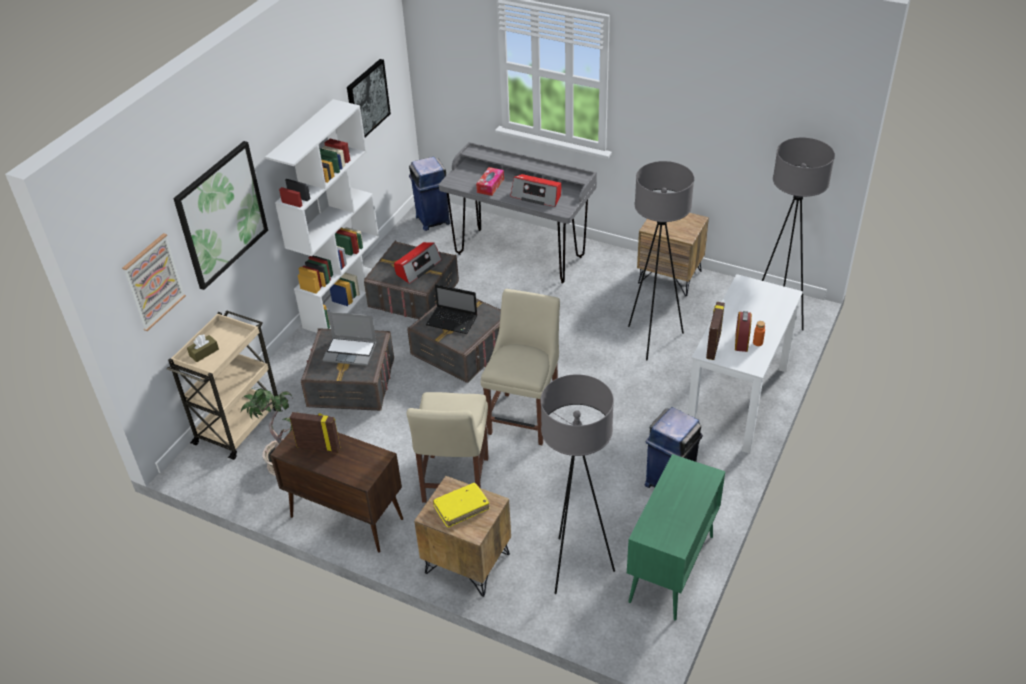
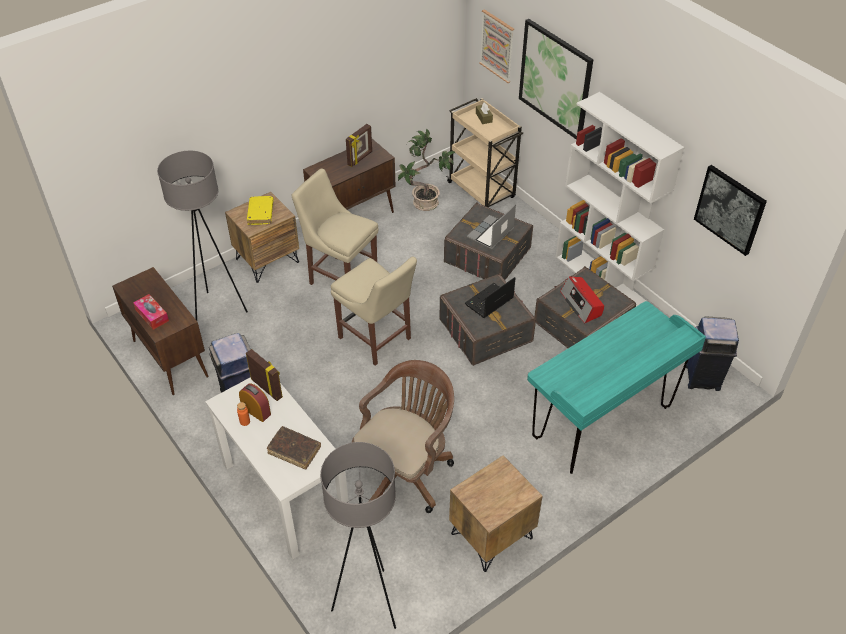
camera: 115 degrees right, 5 degrees up
(490, 185) = (622, 337): tissue box -> tissue box (152, 315)
(520, 255) = (602, 423): grey desk -> turquoise desk
(537, 196) = (581, 365): radio -> none
(653, 339) = (406, 470): grey floor lamp -> brown office chair
(671, 570) = (169, 358): green cabinet -> brown cabinet
(755, 303) = (294, 450): none -> brown book

